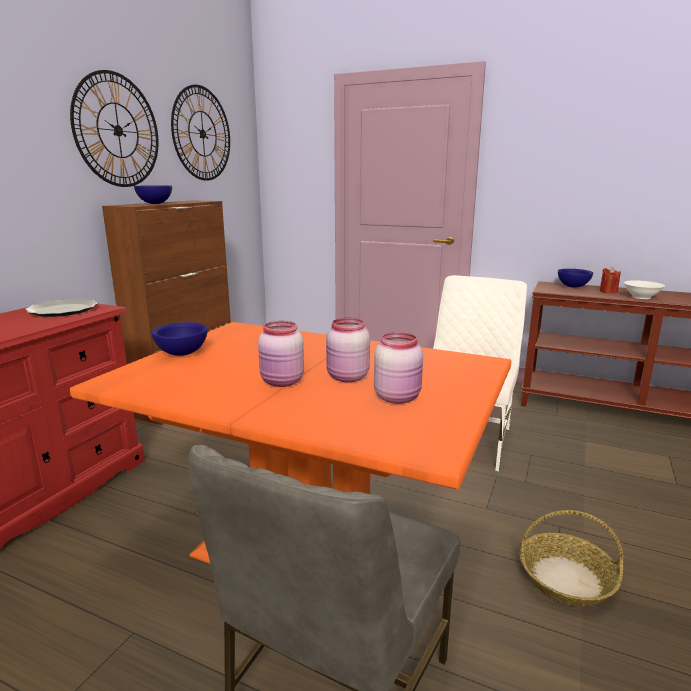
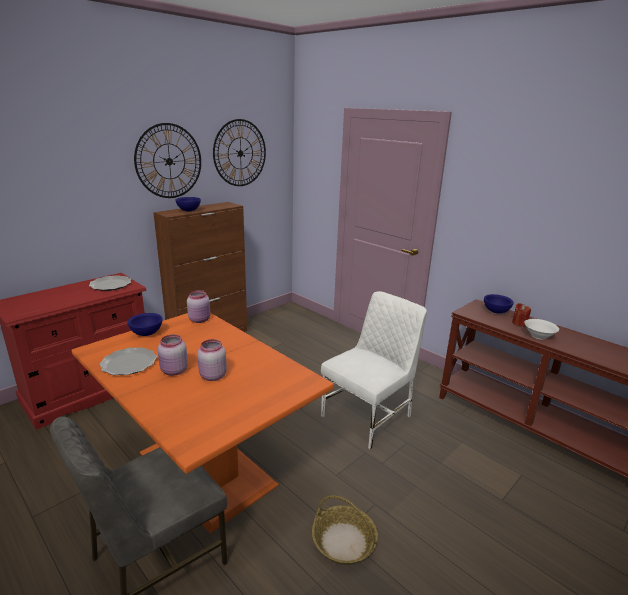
camera: 20 degrees right, 5 degrees up
(197, 386) = (129, 364): none -> plate
(398, 397) = (221, 400): pink jar -> pink jar (200, 320)

